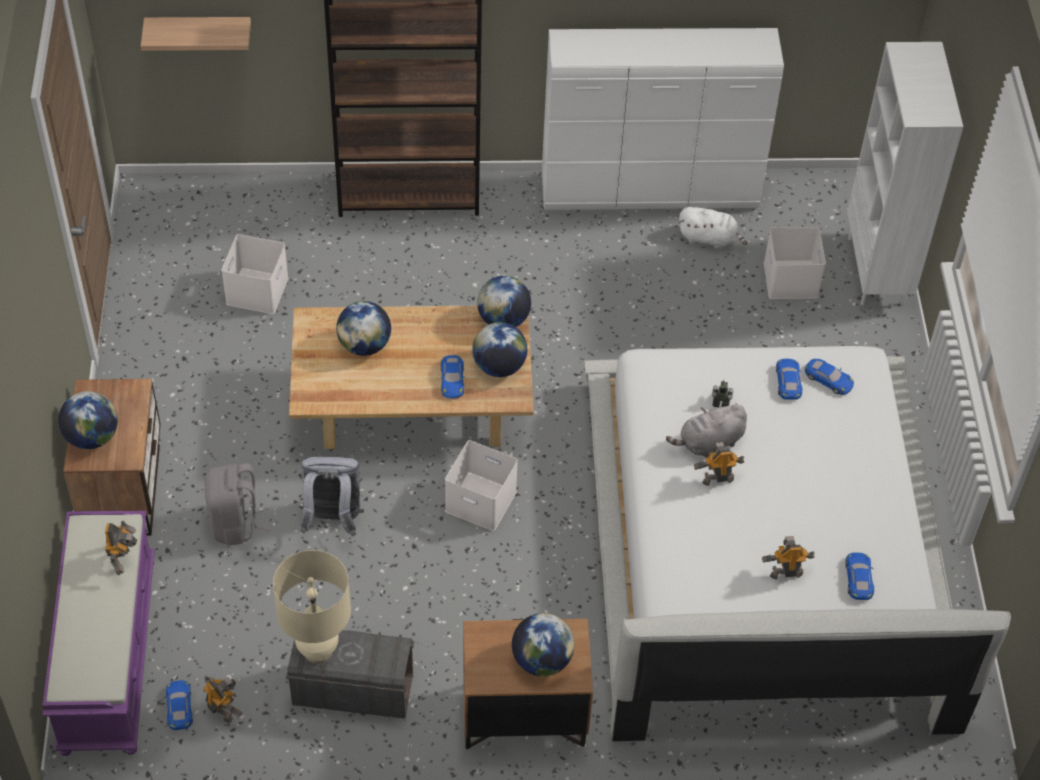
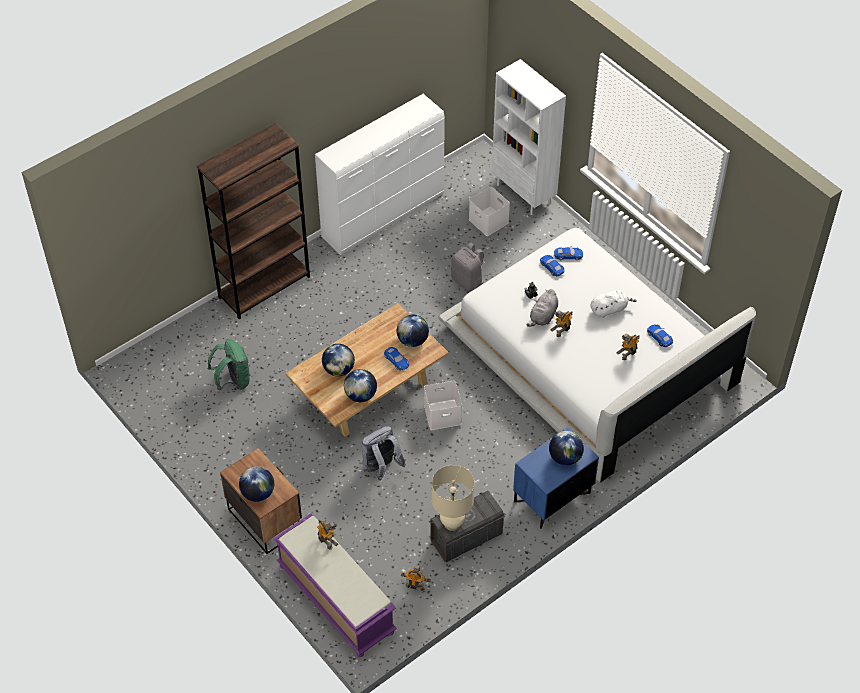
camera: 35 degrees left, 0 degrees up
(179, 707) = (393, 599): blue toy car -> none
(199, 32) = (135, 255): shelf -> none
(235, 524) = (336, 499): grey backpack -> grey backpack (468, 281)
(256, 289) = (233, 381): white storage box -> green backpack
(503, 320) = (393, 317): globe -> globe (361, 395)
(523, 717) = (552, 498): brown nightstand -> blue nightstand
(709, 238) = (433, 223): white plush toy -> white plush toy (609, 309)

